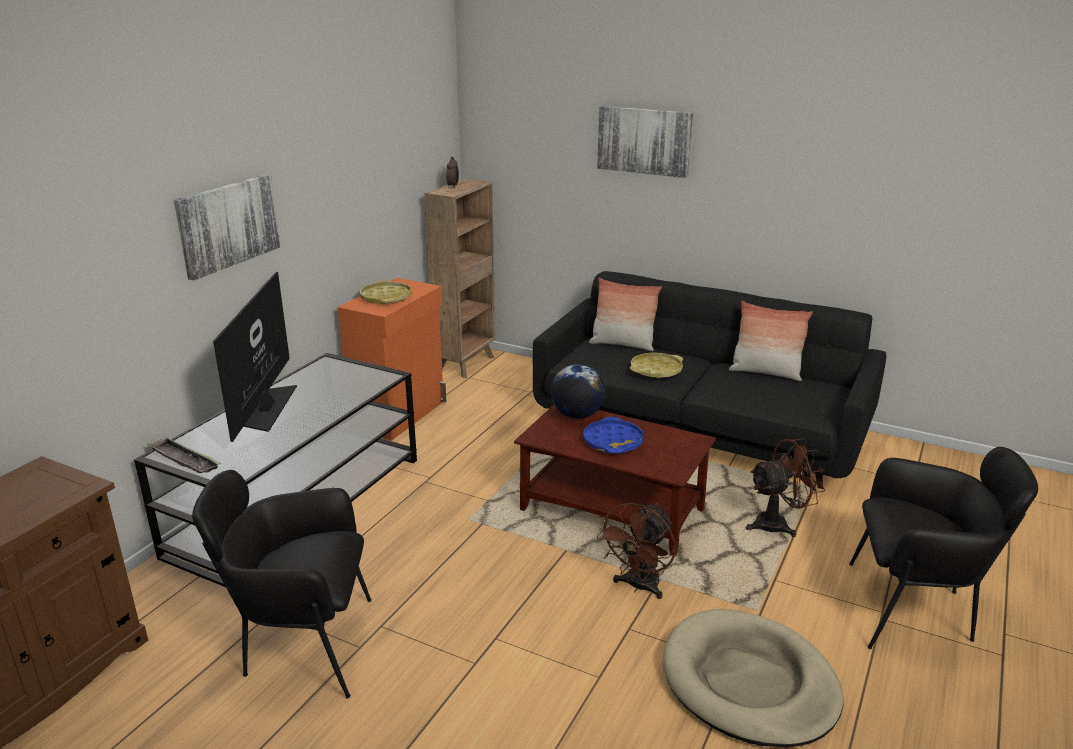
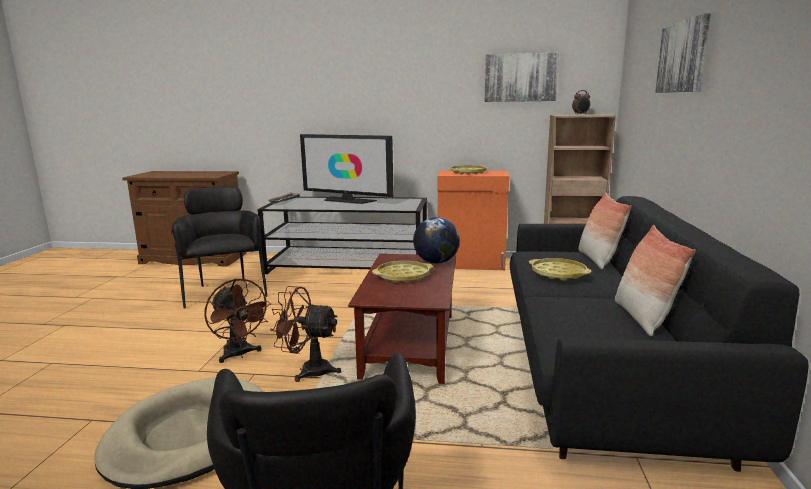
camera: 70 degrees right, 10 degrees down
(228, 224) = (363, 95): picture -> picture (520, 77)
(267, 407) = (347, 200): television -> television turned 135 degrees counterclockwise
(613, 441) = (403, 276): blue tray -> yellow tray
(778, 524) = (452, 431): brown fan -> brown fan (239, 355)

